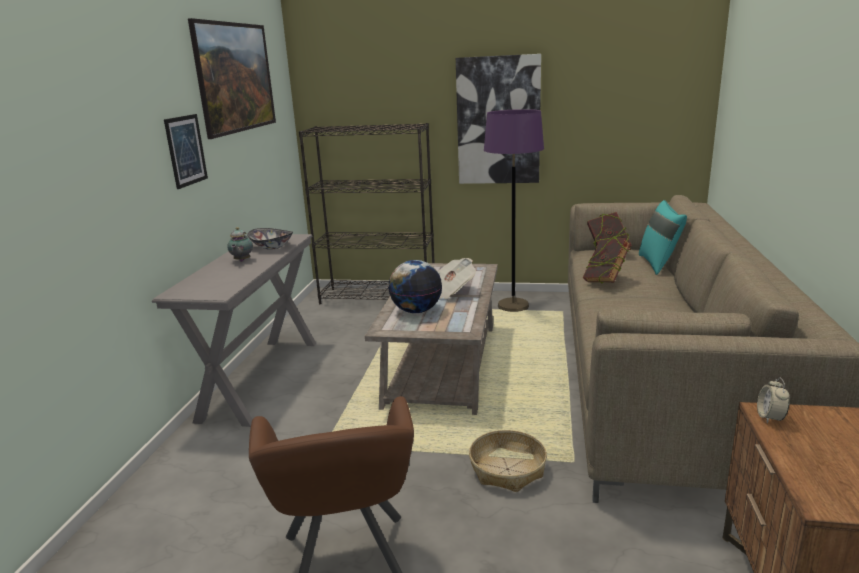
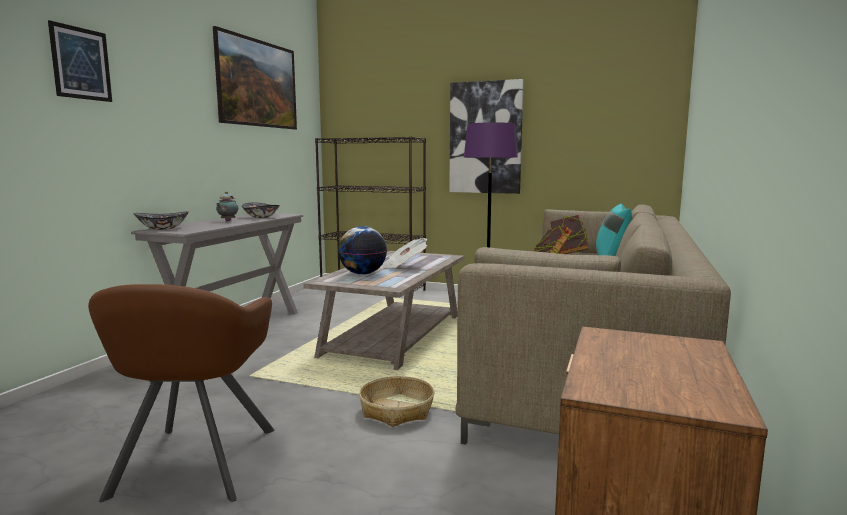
camera: 10 degrees right, 10 degrees down
(185, 289) = (163, 228): none -> bowl
(186, 150) = (193, 125): picture -> picture (81, 63)
(770, 417) = (602, 337): alarm clock -> none

